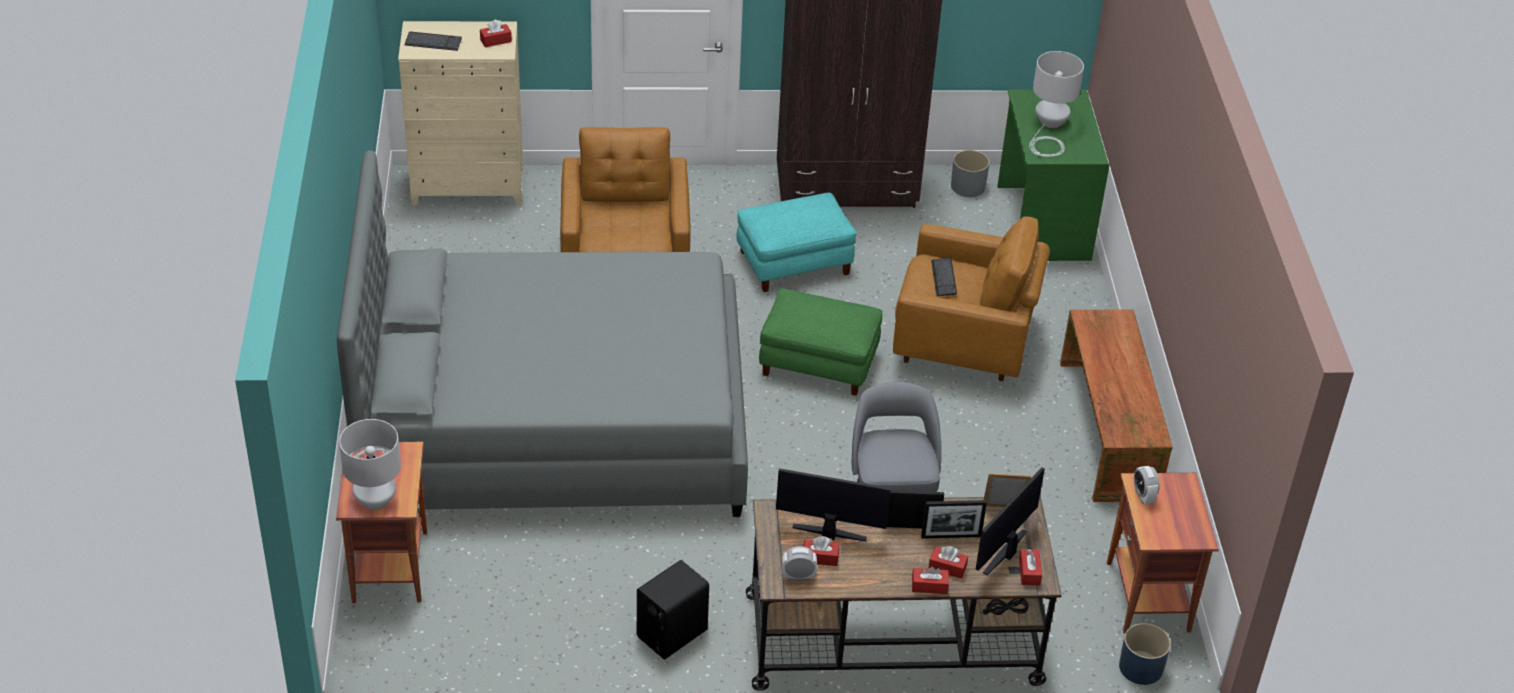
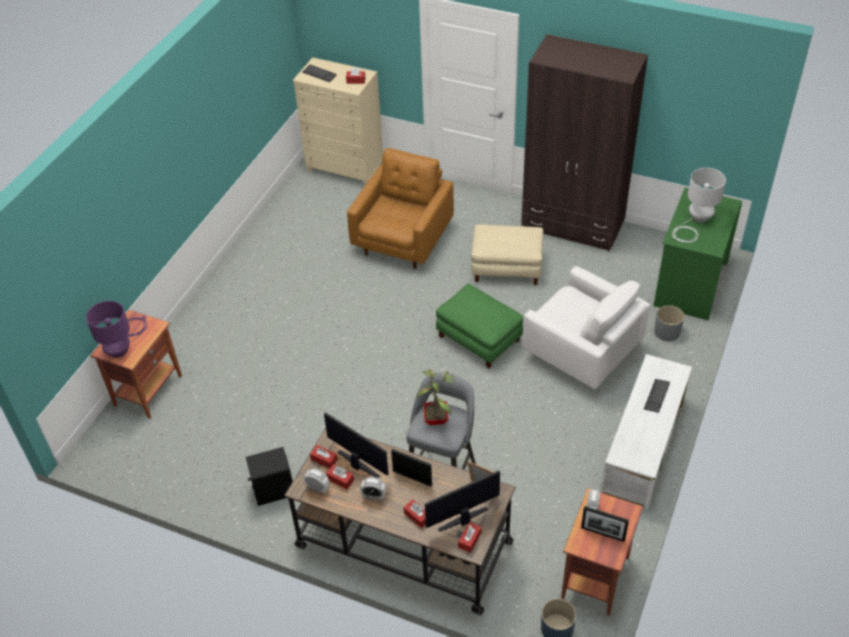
camera: 30 degrees right, 5 degrees up
(374, 485) = (124, 341): grey table lamp -> purple table lamp
(554, 421) = (297, 328): grey bed -> none
(794, 262) = (507, 267): turquoise ottoman -> beige ottoman
(877, 562) = (374, 496): none -> alarm clock
(891, 449) = (437, 419): none -> potted plant
(929, 586) = (396, 525): red tissue box -> red tissue box (324, 459)
(943, 278) = (572, 306): keyboard -> keyboard (656, 396)
(951, 536) = (435, 494): picture frame -> picture frame (602, 533)
(964, 344) = (582, 354): brown armchair -> white armchair
(967, 187) = (654, 246): grey planter -> grey planter (667, 332)
(1110, 430) = (644, 446): brown bench -> white bench

